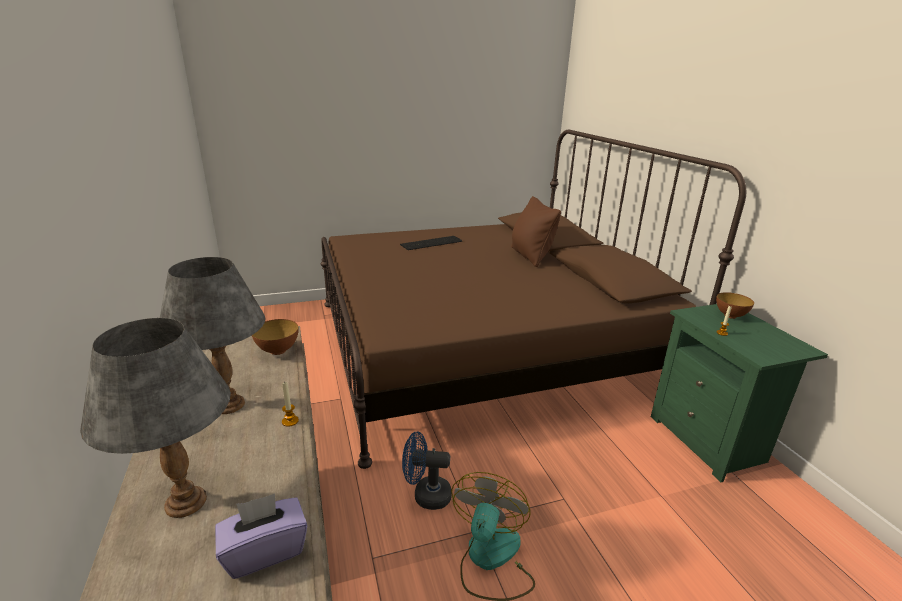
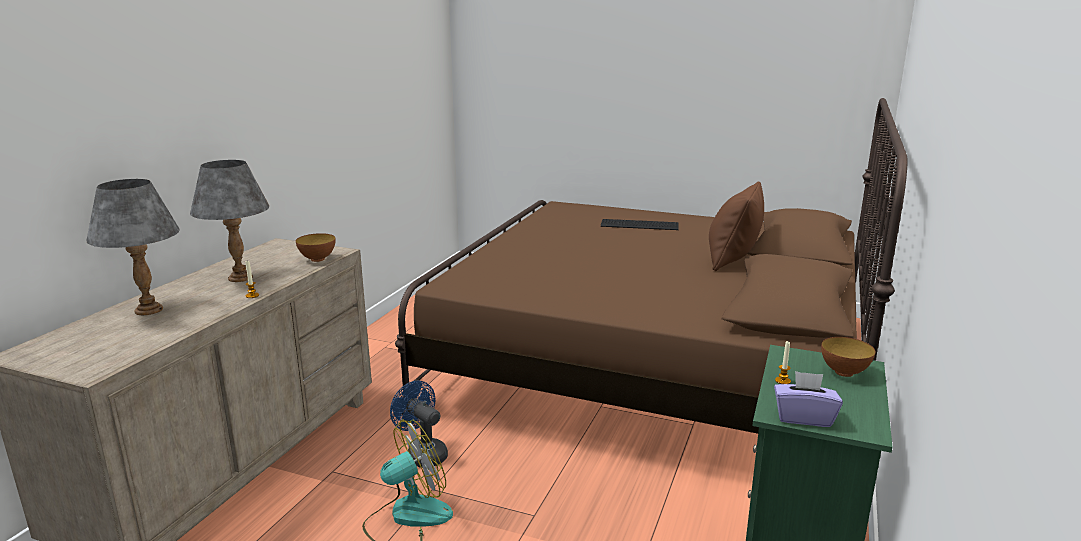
camera: 40 degrees right, 5 degrees down
(265, 550) = (142, 340): purple tissue box -> purple tissue box (803, 417)

